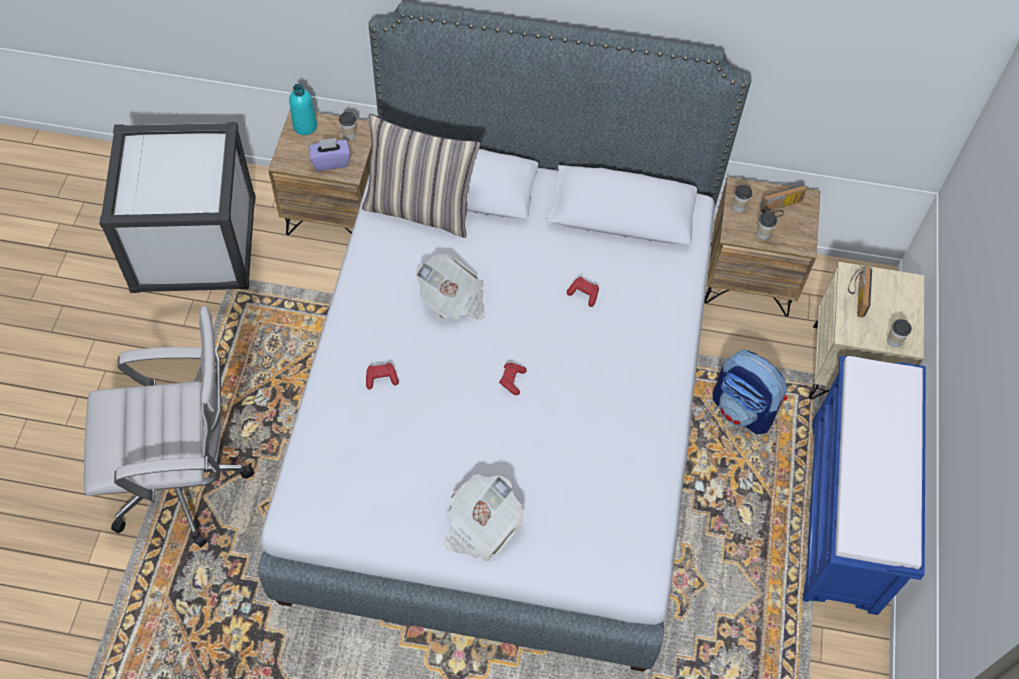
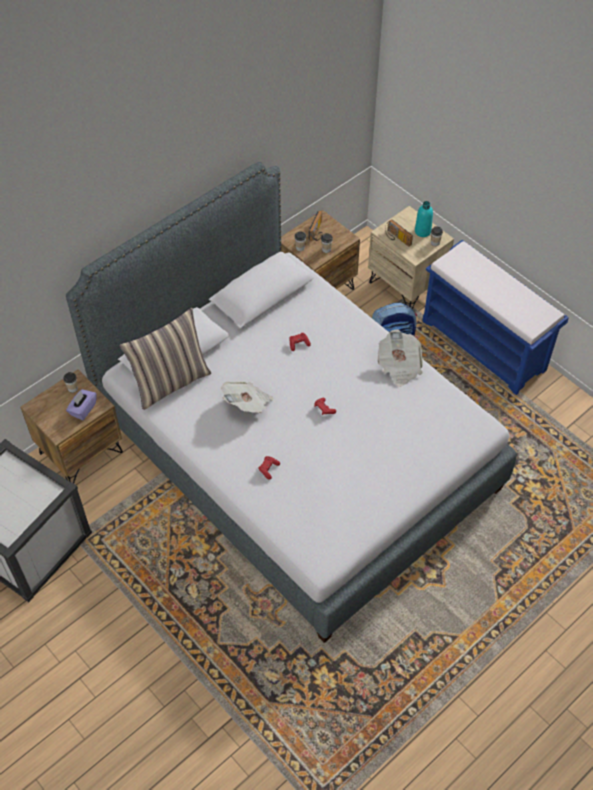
camera: 50 degrees left, 5 degrees down
(186, 482) = (199, 648): white office chair -> none
(305, 126) = (42, 407): turquoise bottle -> turquoise bottle (422, 231)
(480, 526) = (400, 479): newspaper -> newspaper (399, 366)

